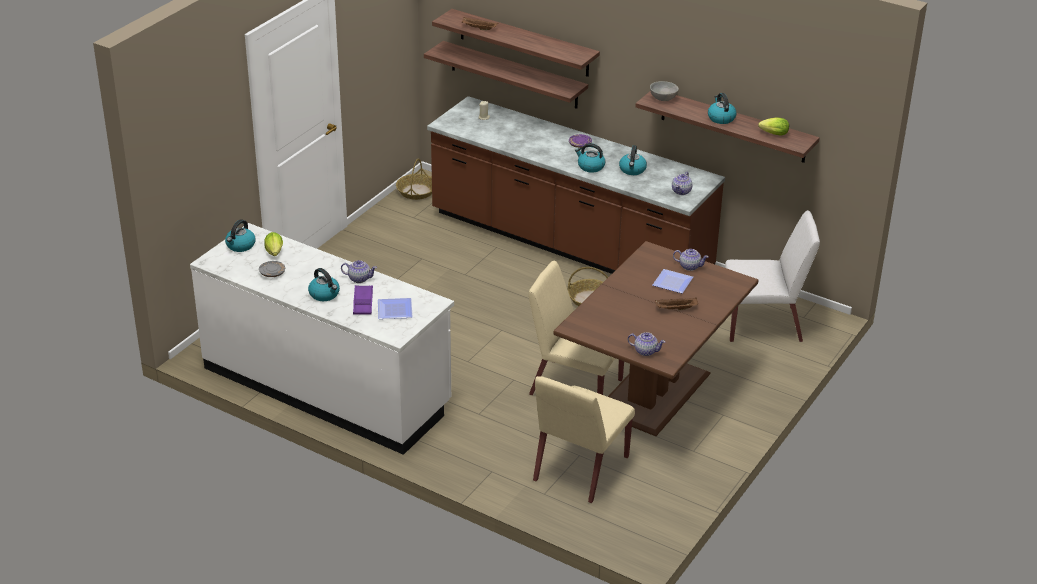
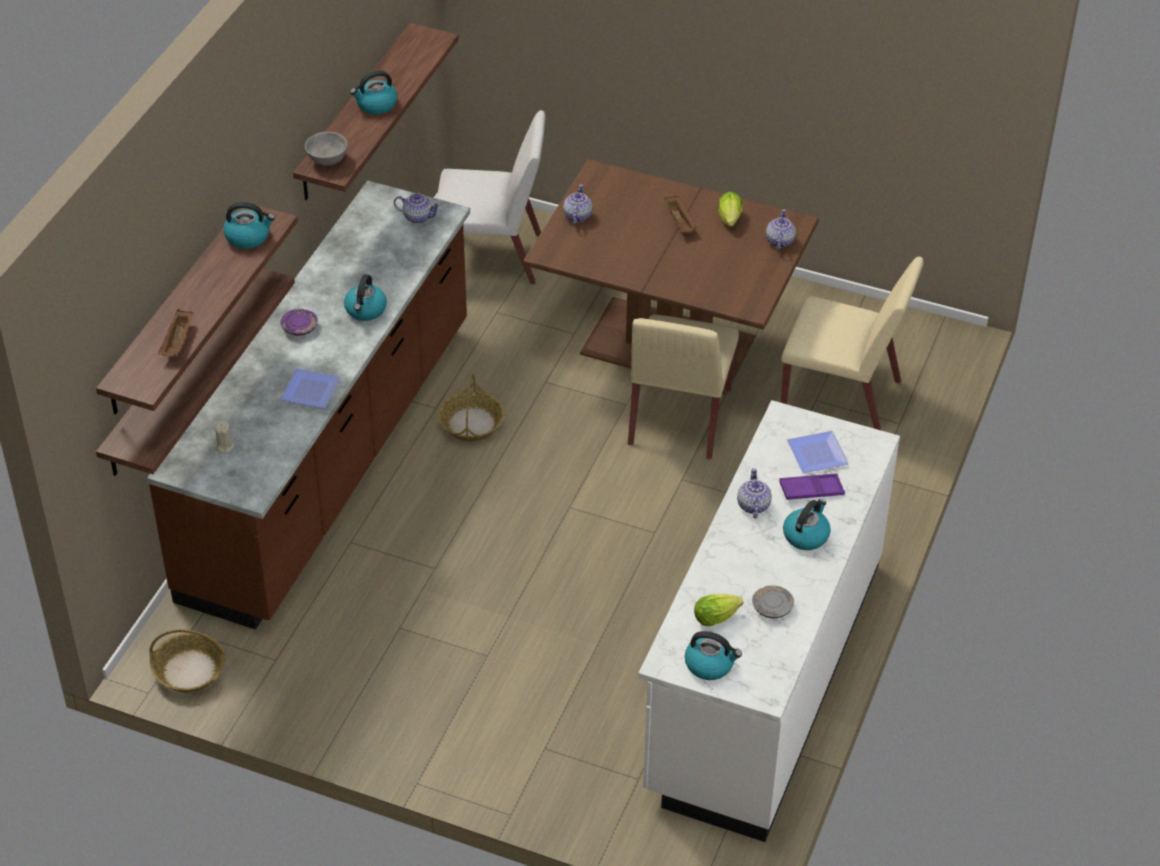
camera: 100 degrees left, 10 degrees up
(632, 170) = (367, 267): kettle -> kettle (248, 237)
(674, 282) = (619, 227): plate -> plate (309, 389)
(763, 324) = (492, 257): white chair -> white chair turned 105 degrees clockwise
(772, 134) = (412, 60): lettuce -> lettuce (729, 220)

